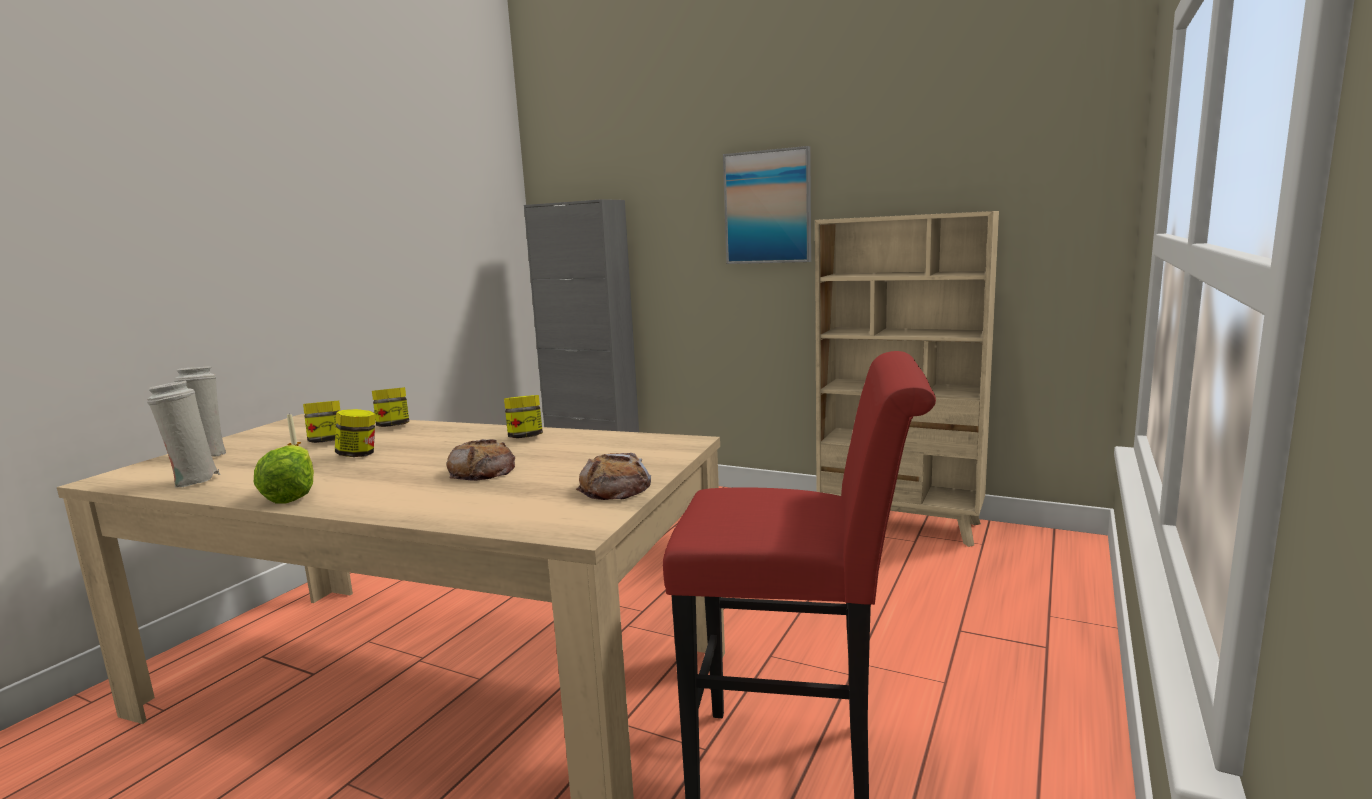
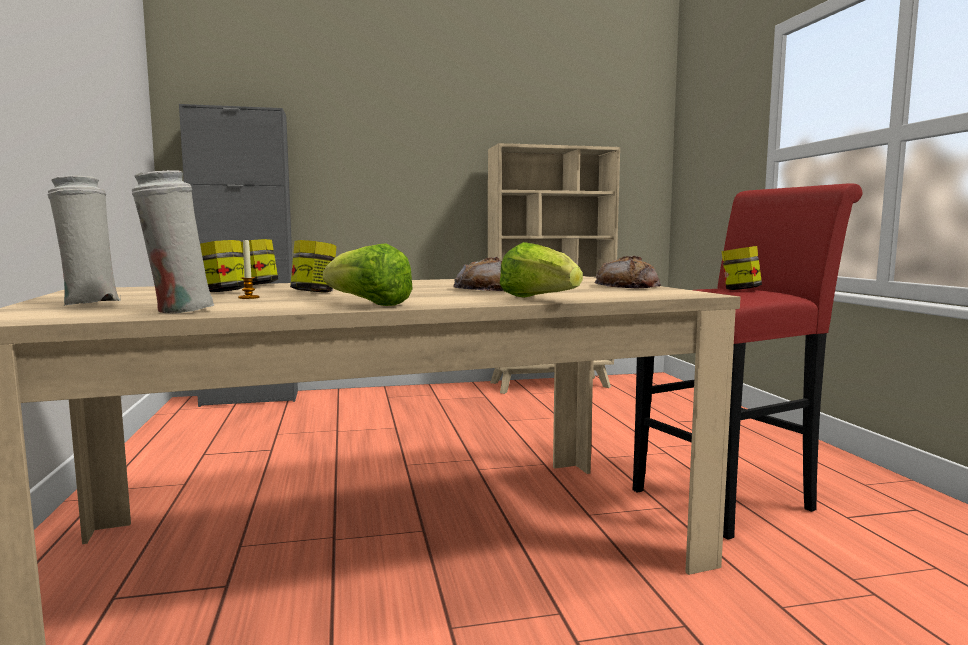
camera: 40 degrees left, 5 degrees down
(415, 510) = (538, 299): none -> lettuce
(525, 437) = (437, 281): jar -> jar (740, 290)
(768, 207) = (429, 136): picture -> none

